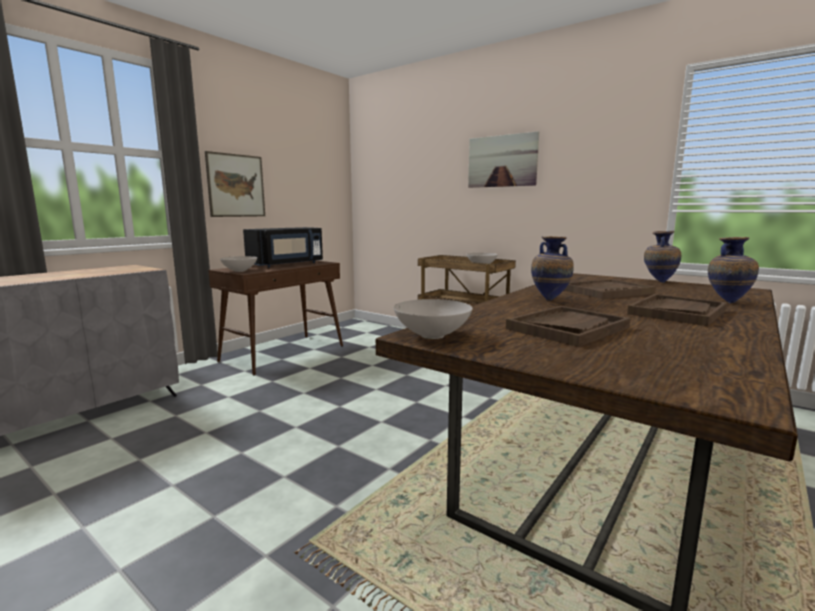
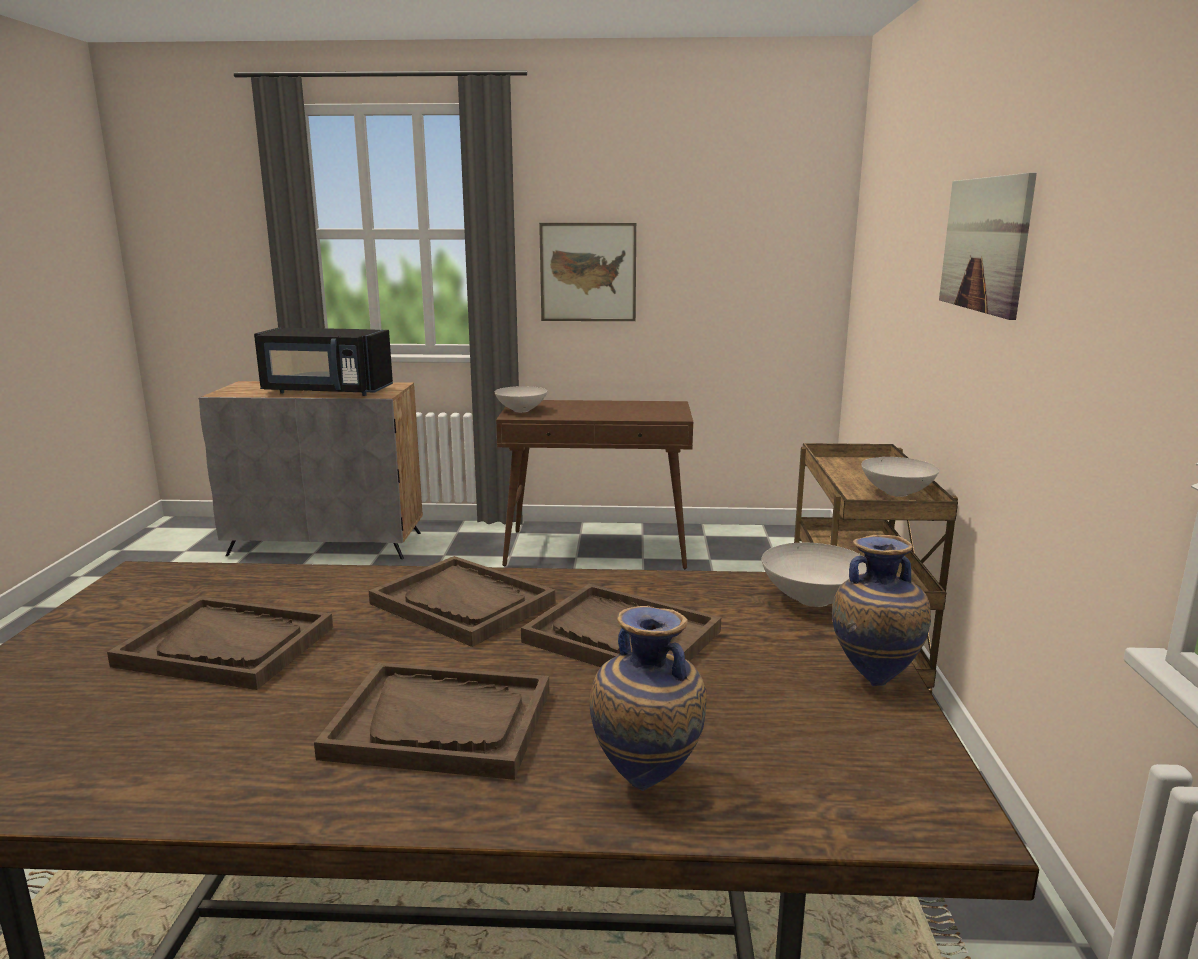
camera: 55 degrees right, 5 degrees up
(287, 264) = (617, 409): black microwave -> black microwave (326, 392)
(432, 335) = (145, 581): white bowl -> white bowl (814, 599)
(550, 299) = (463, 603): vase -> brown tray

